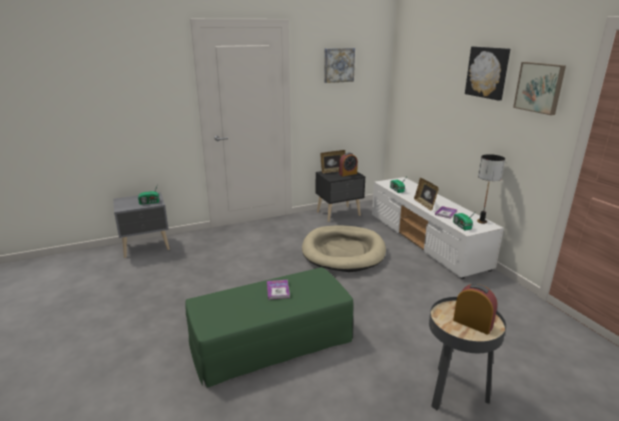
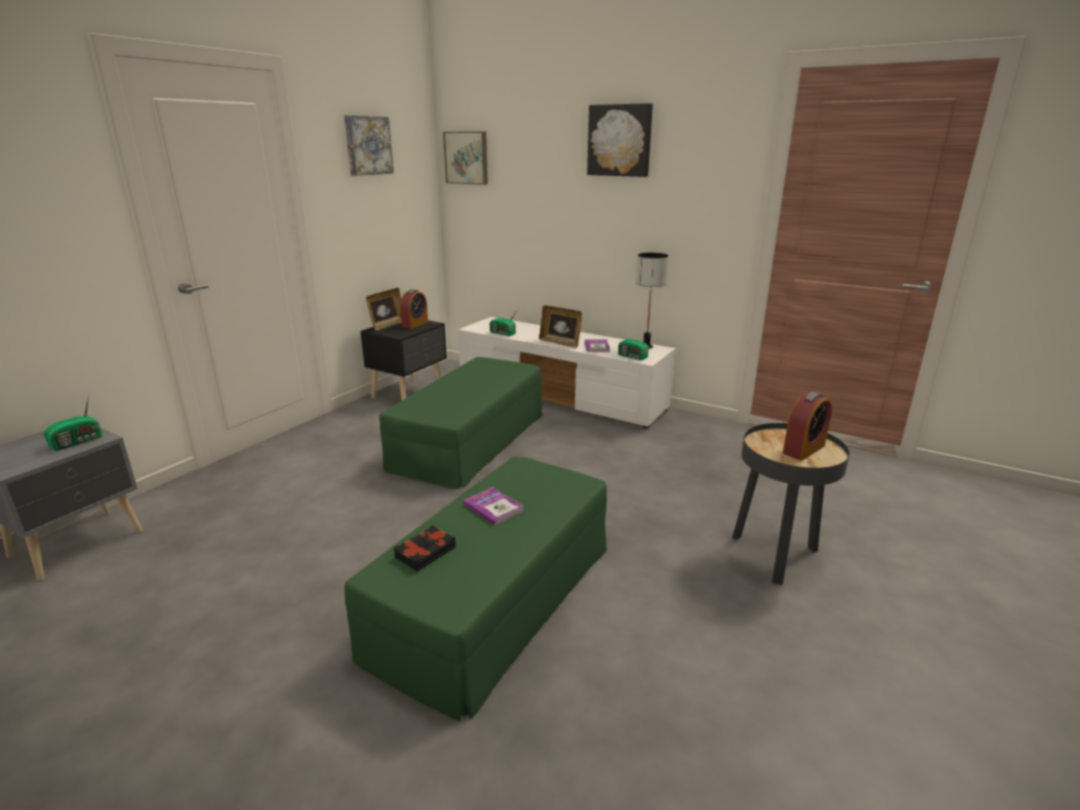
camera: 35 degrees left, 0 degrees up
(225, 299) = (425, 552): none -> black book
(343, 251) = (469, 440): beige dog bed -> green ottoman
(472, 323) = (803, 449): alarm clock -> alarm clock turned 135 degrees clockwise
(539, 87) = (704, 152): picture -> picture (467, 158)

